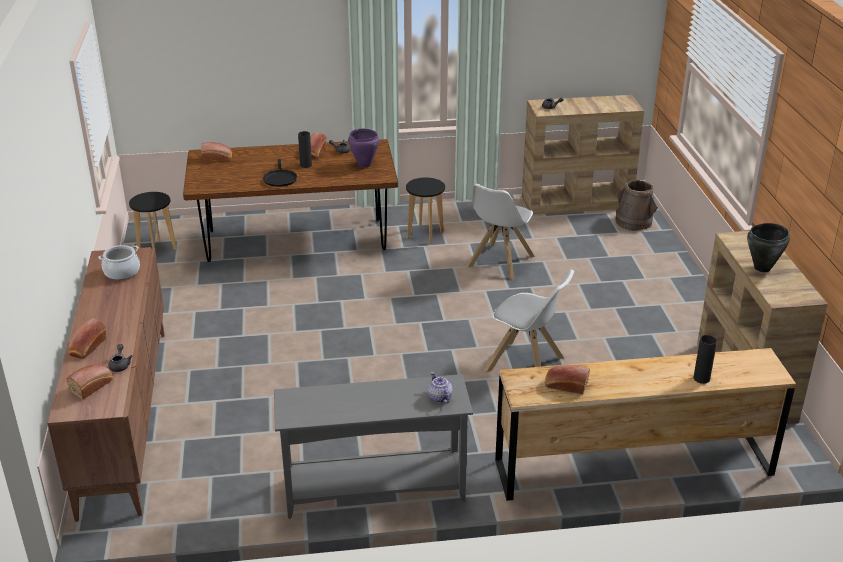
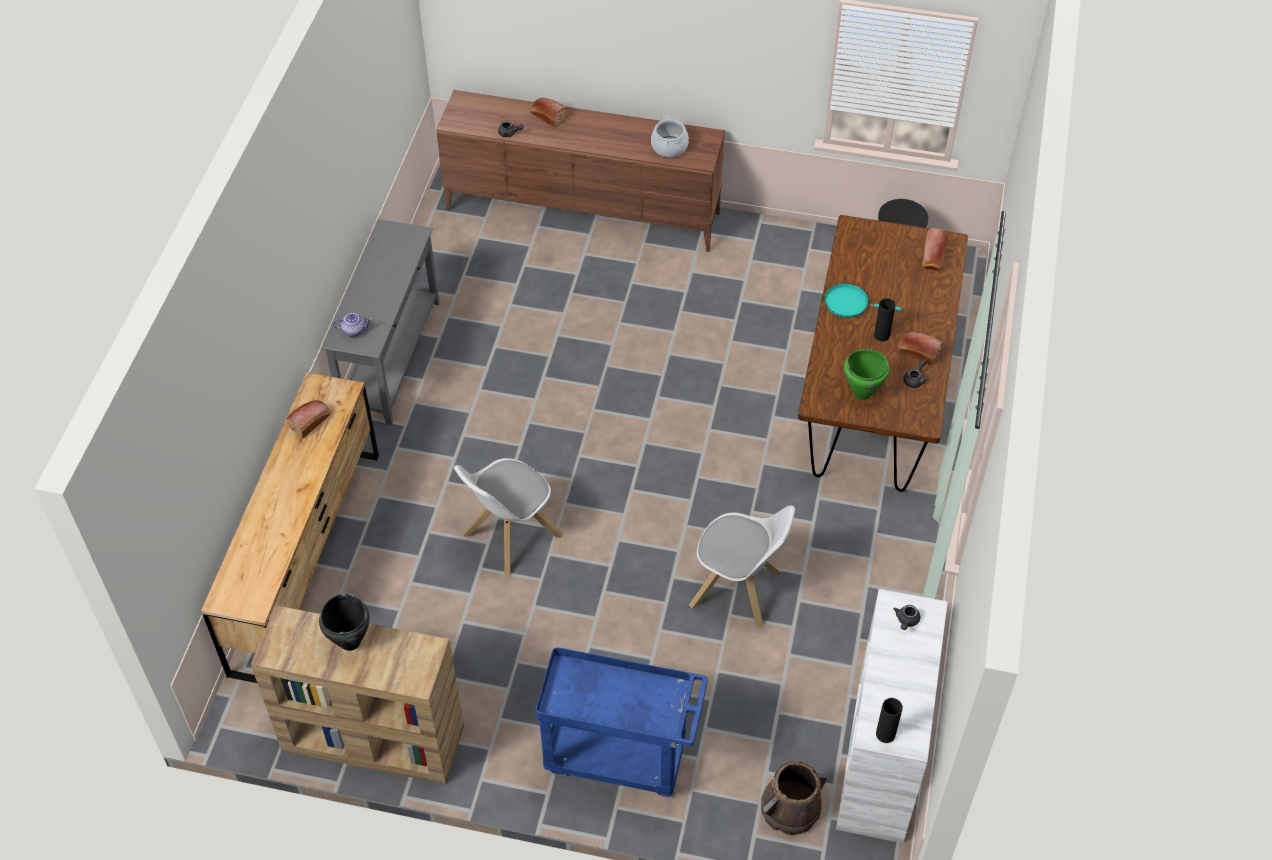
camera: 110 degrees right, 20 degrees up
(93, 386) = (488, 116): bread -> none
(280, 179) = (850, 303): black frying pan -> turquoise frying pan
(364, 165) = (861, 393): purple cooking pot -> green cooking pot
(425, 235) = (842, 532): black stool -> none
(499, 262) = (739, 590): chair -> chair turned 150 degrees clockwise
(576, 201) = (882, 758): brown bookcase -> white bookcase
(660, 279) = (622, 763): none -> blue cart
(701, 378) = (256, 533): black vase -> black vase (885, 734)

